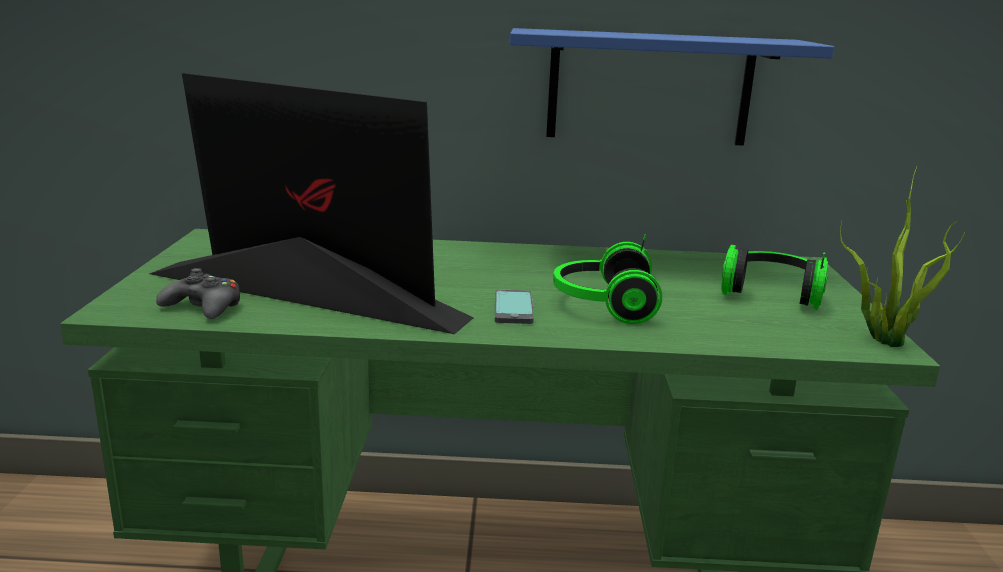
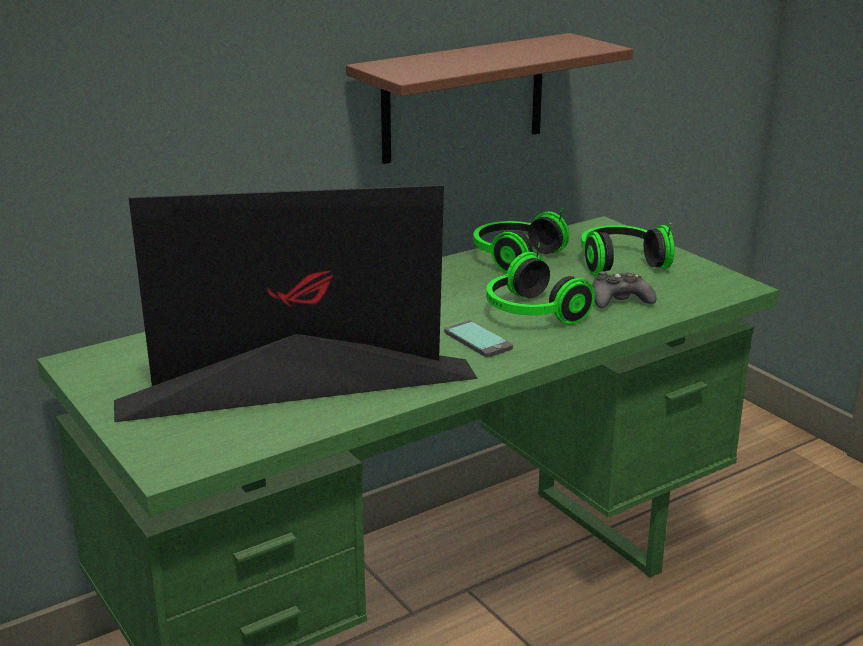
camera: 35 degrees left, 5 degrees up
(203, 307) = (241, 432): black game controller -> black game controller (619, 300)
(649, 88) = (463, 98): blue shelf -> brown shelf
(665, 263) = (513, 258): none -> headphones
(883, 339) = (729, 280): potted plant -> none

